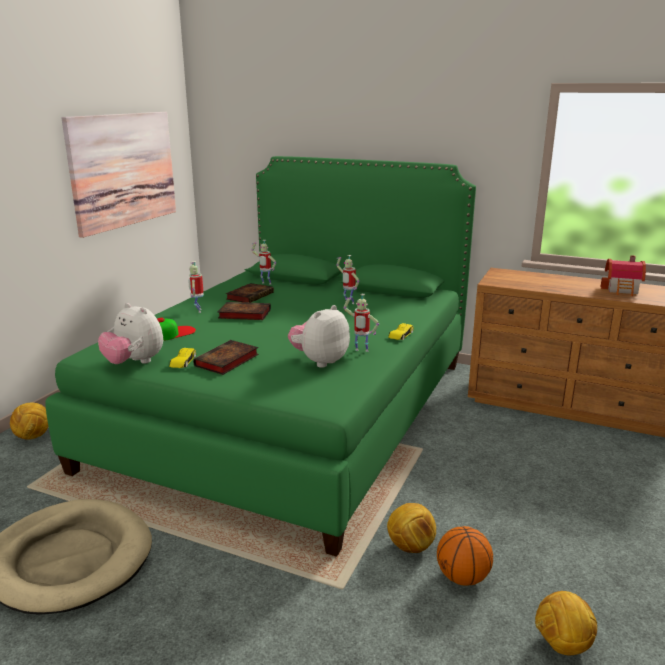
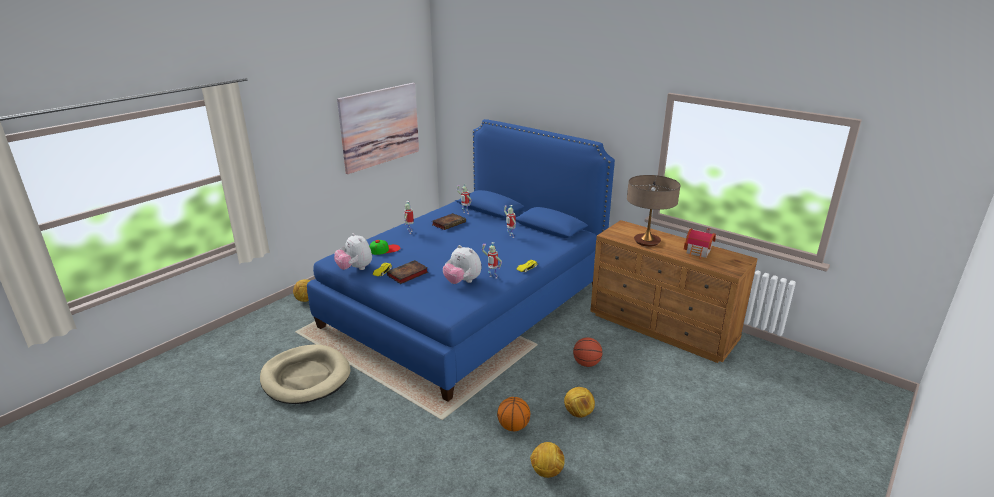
camera: 15 degrees right, 5 degrees up
(243, 314) = (436, 239): book -> none
(292, 411) = (467, 305): green bed -> blue bed
(319, 361) = (462, 282): plush toy -> plush toy turned 105 degrees counterclockwise
(410, 547) = (493, 404): football -> football (578, 413)
(506, 464) = (586, 363): none -> basketball
(548, 285) = (647, 241): none -> table lamp

